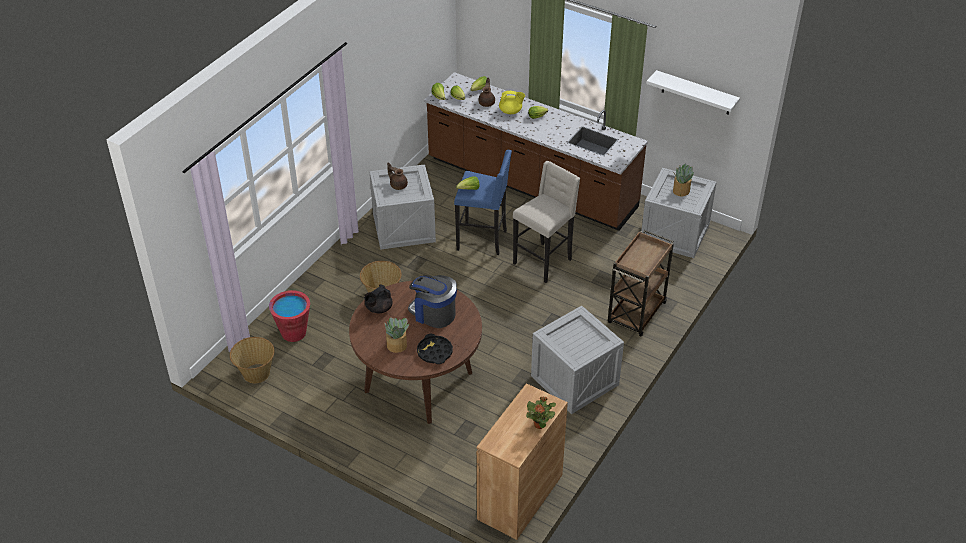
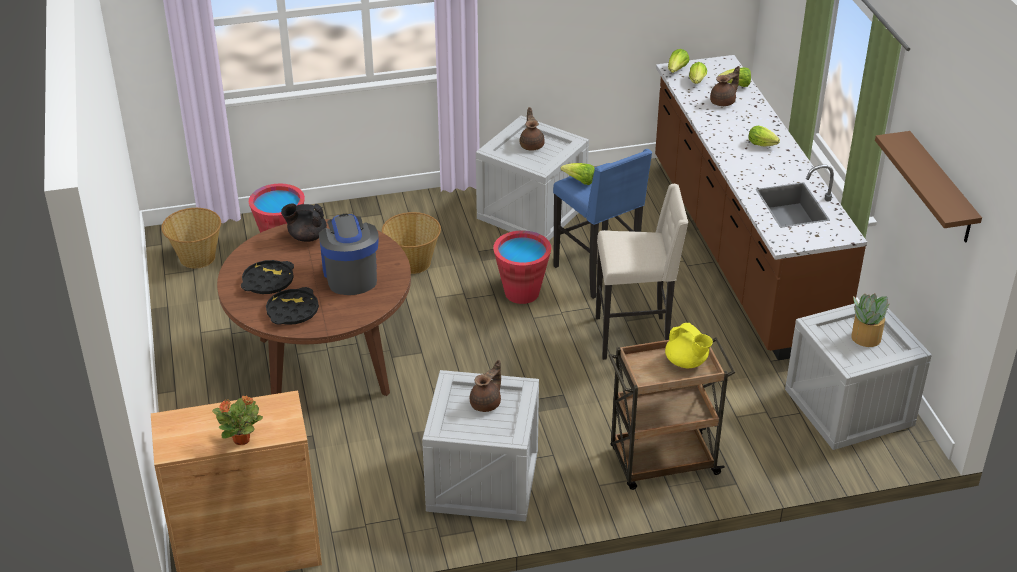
camera: 45 degrees right, 5 degrees down
(397, 346) = (268, 281): potted plant -> black tray
(460, 275) = (522, 293): none -> red bucket
(511, 111) = (738, 124): yellow teapot -> yellow teapot (686, 362)
(574, 334) = (486, 403): none -> brown teapot
(696, 93) = (941, 189): white shelf -> brown shelf

